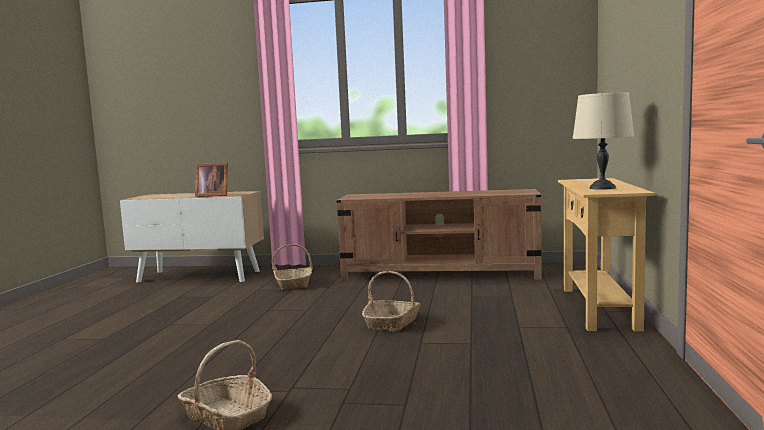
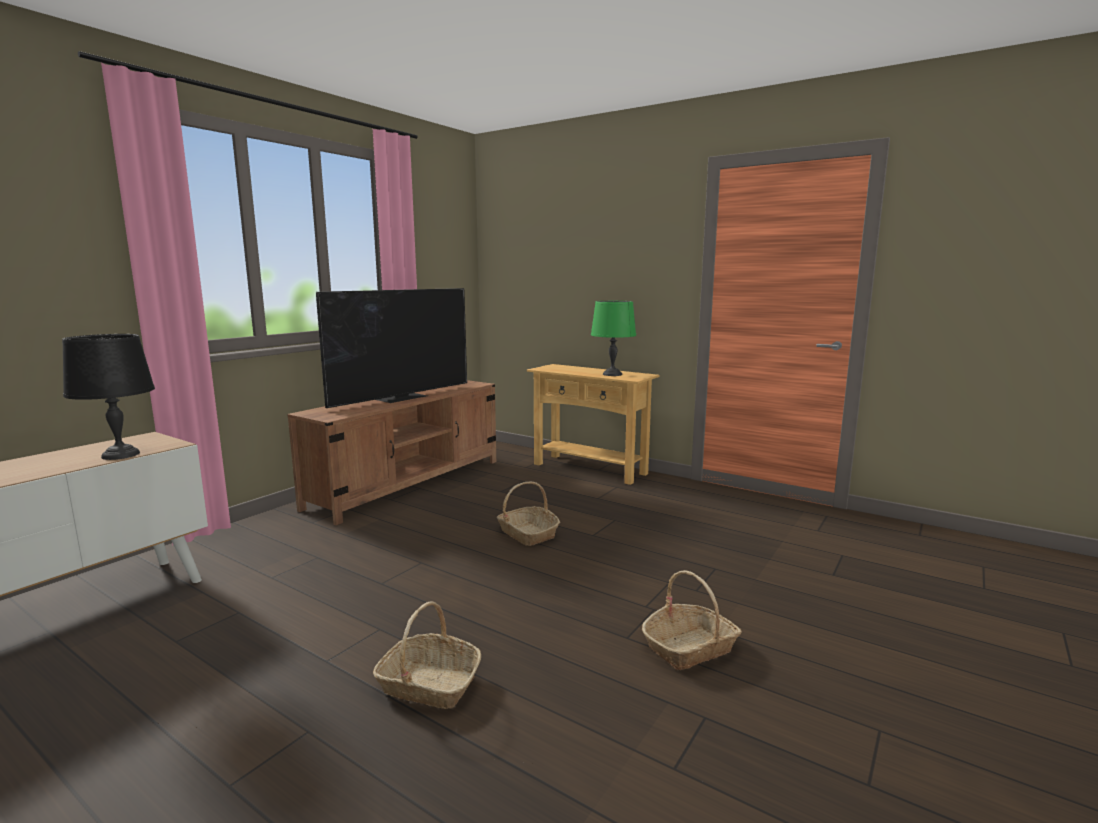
camera: 65 degrees left, 5 degrees up
(212, 195) = (121, 454): picture frame -> black table lamp
(294, 284) = (295, 551): basket -> basket (428, 684)
(434, 194) = (402, 397): none -> television
(602, 188) = (612, 374): beige table lamp -> green table lamp

